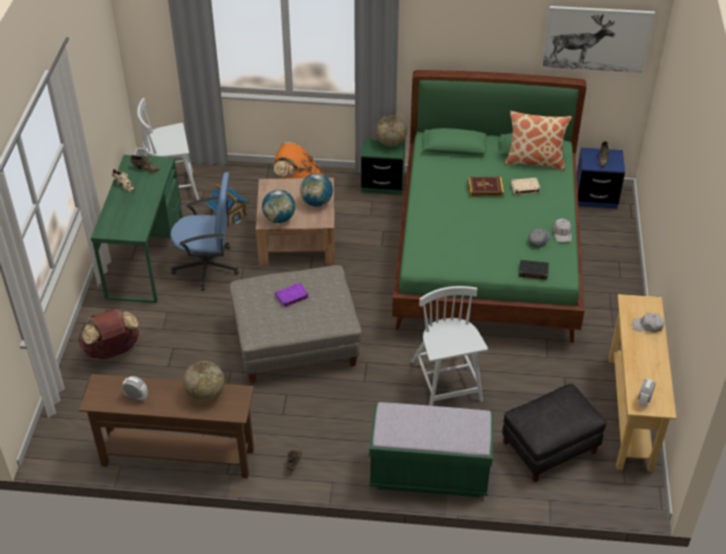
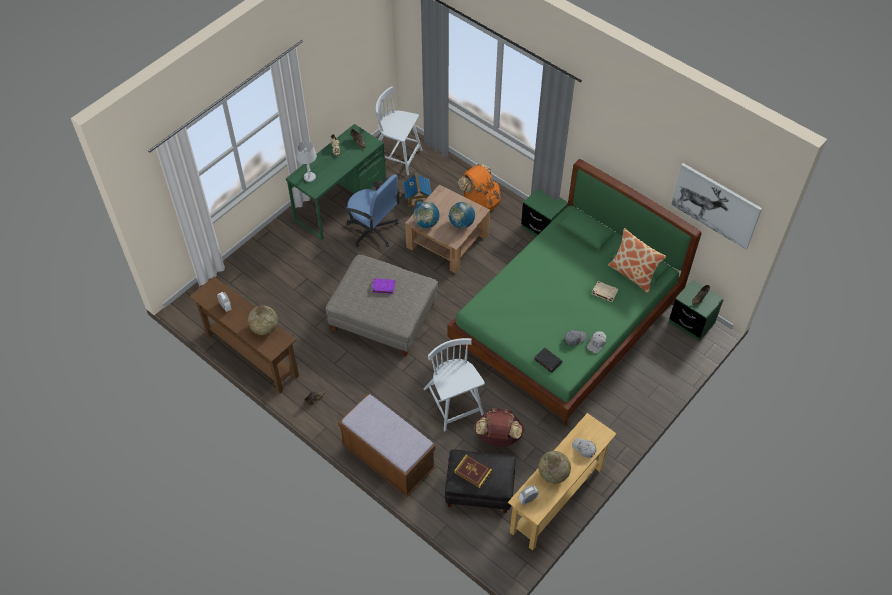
camera: 35 degrees right, 10 degrees up
(113, 351) = (270, 260): brown backpack -> brown backpack (498, 437)
(119, 224) = (309, 177): none -> white table lamp
(391, 143) = (553, 202): globe -> globe (553, 474)
(429, 473) = (388, 458): green bench -> brown bench
(446, 382) = (453, 403): white chair -> white chair turned 45 degrees counterclockwise
(485, 188) = (574, 277): book -> book (473, 472)
(595, 197) = (691, 322): blue nightstand -> green nightstand

